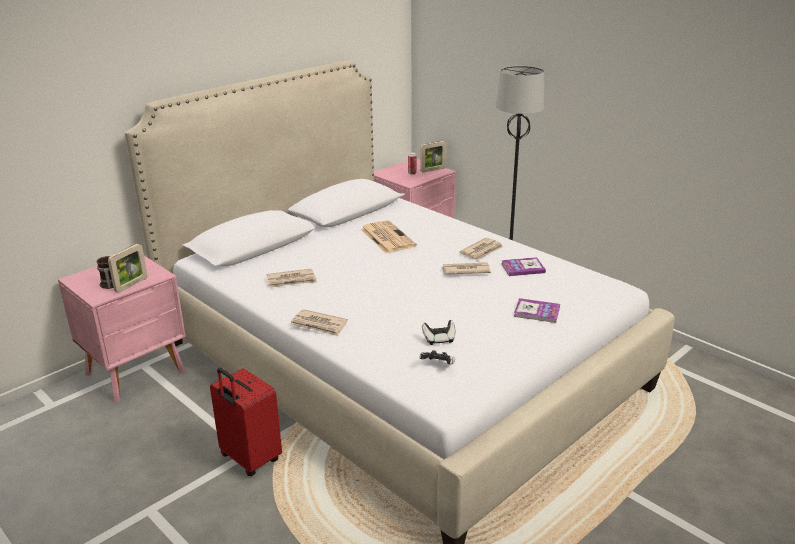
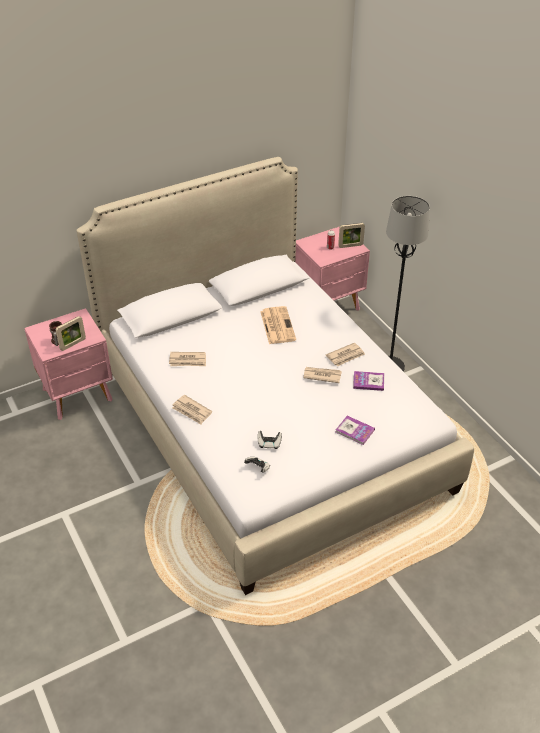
camera: 15 degrees right, 15 degrees up
(249, 459) = (137, 488): red suitcase -> none

